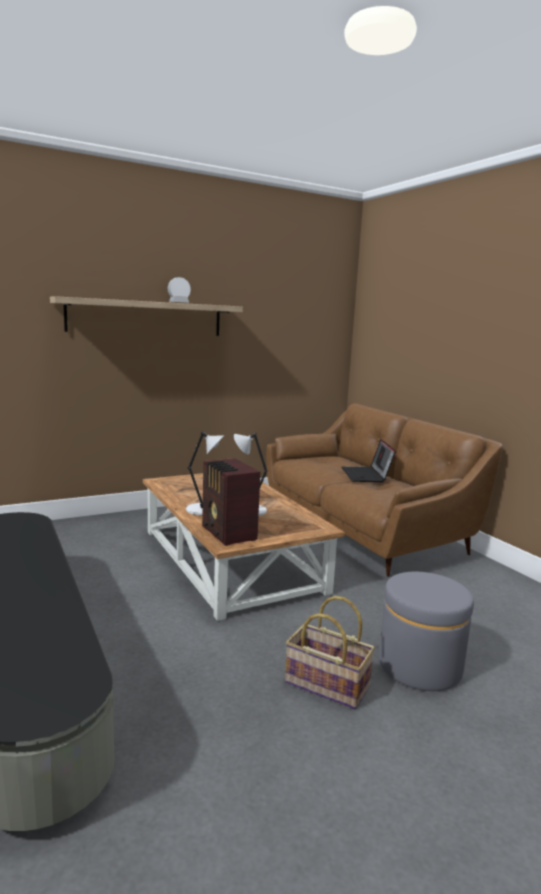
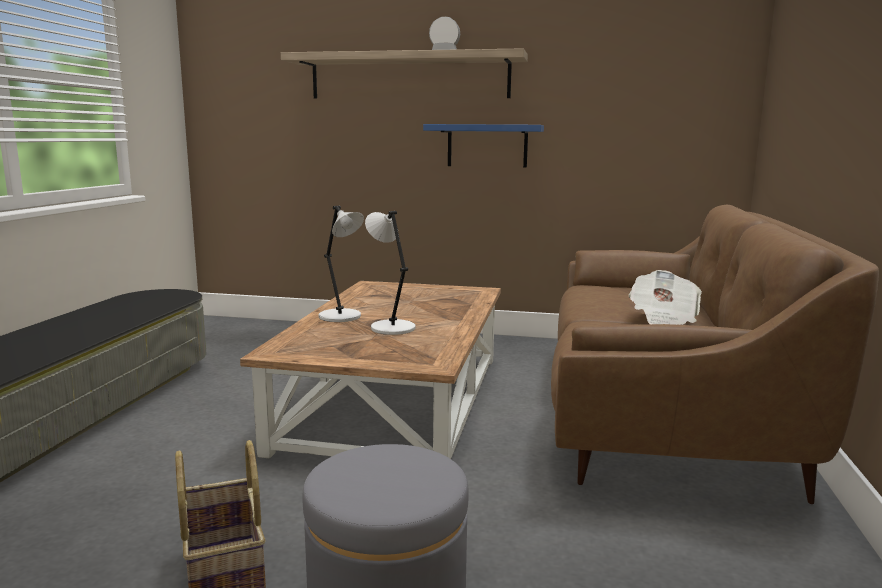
camera: 40 degrees right, 0 degrees up
(203, 368) = (487, 146): none -> blue shelf
(228, 534) = (304, 343): radio -> none
(366, 475) = (663, 318): laptop -> newspaper

